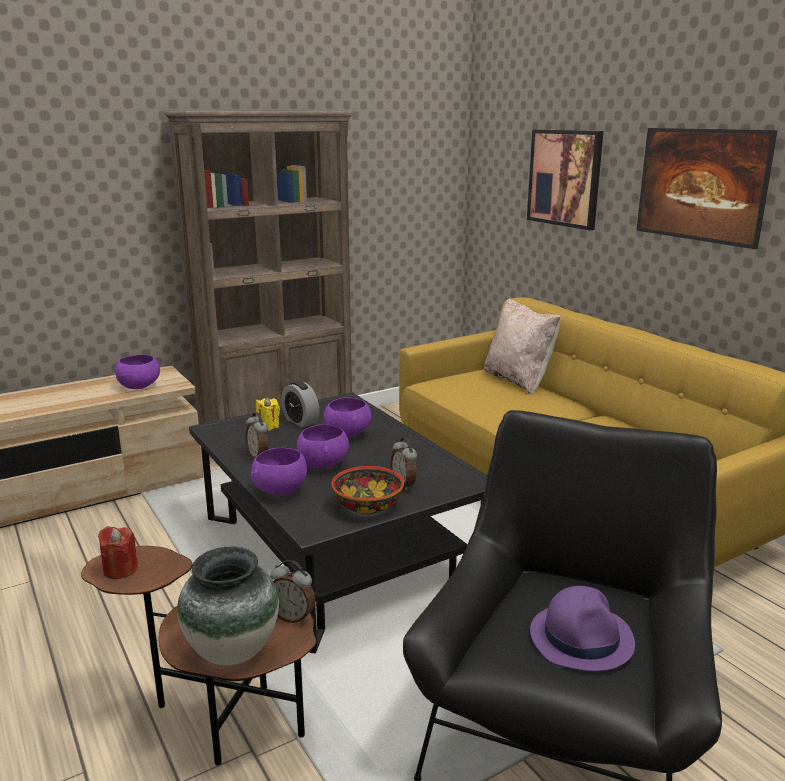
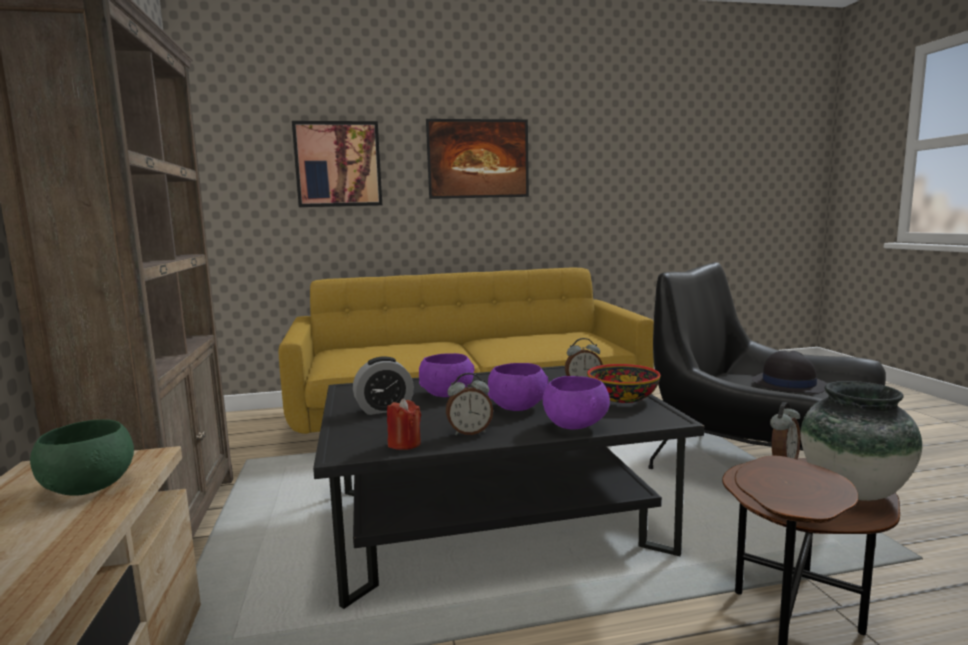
camera: 70 degrees left, 10 degrees down
(120, 569) = (803, 492): red candle -> red candle (404, 444)
(140, 386) = (89, 486): purple bowl -> green bowl
(268, 426) = (379, 424): yellow candle -> none
(518, 380) = (377, 345): beige pillow -> none
(581, 637) = (788, 384): purple hat -> black hat

